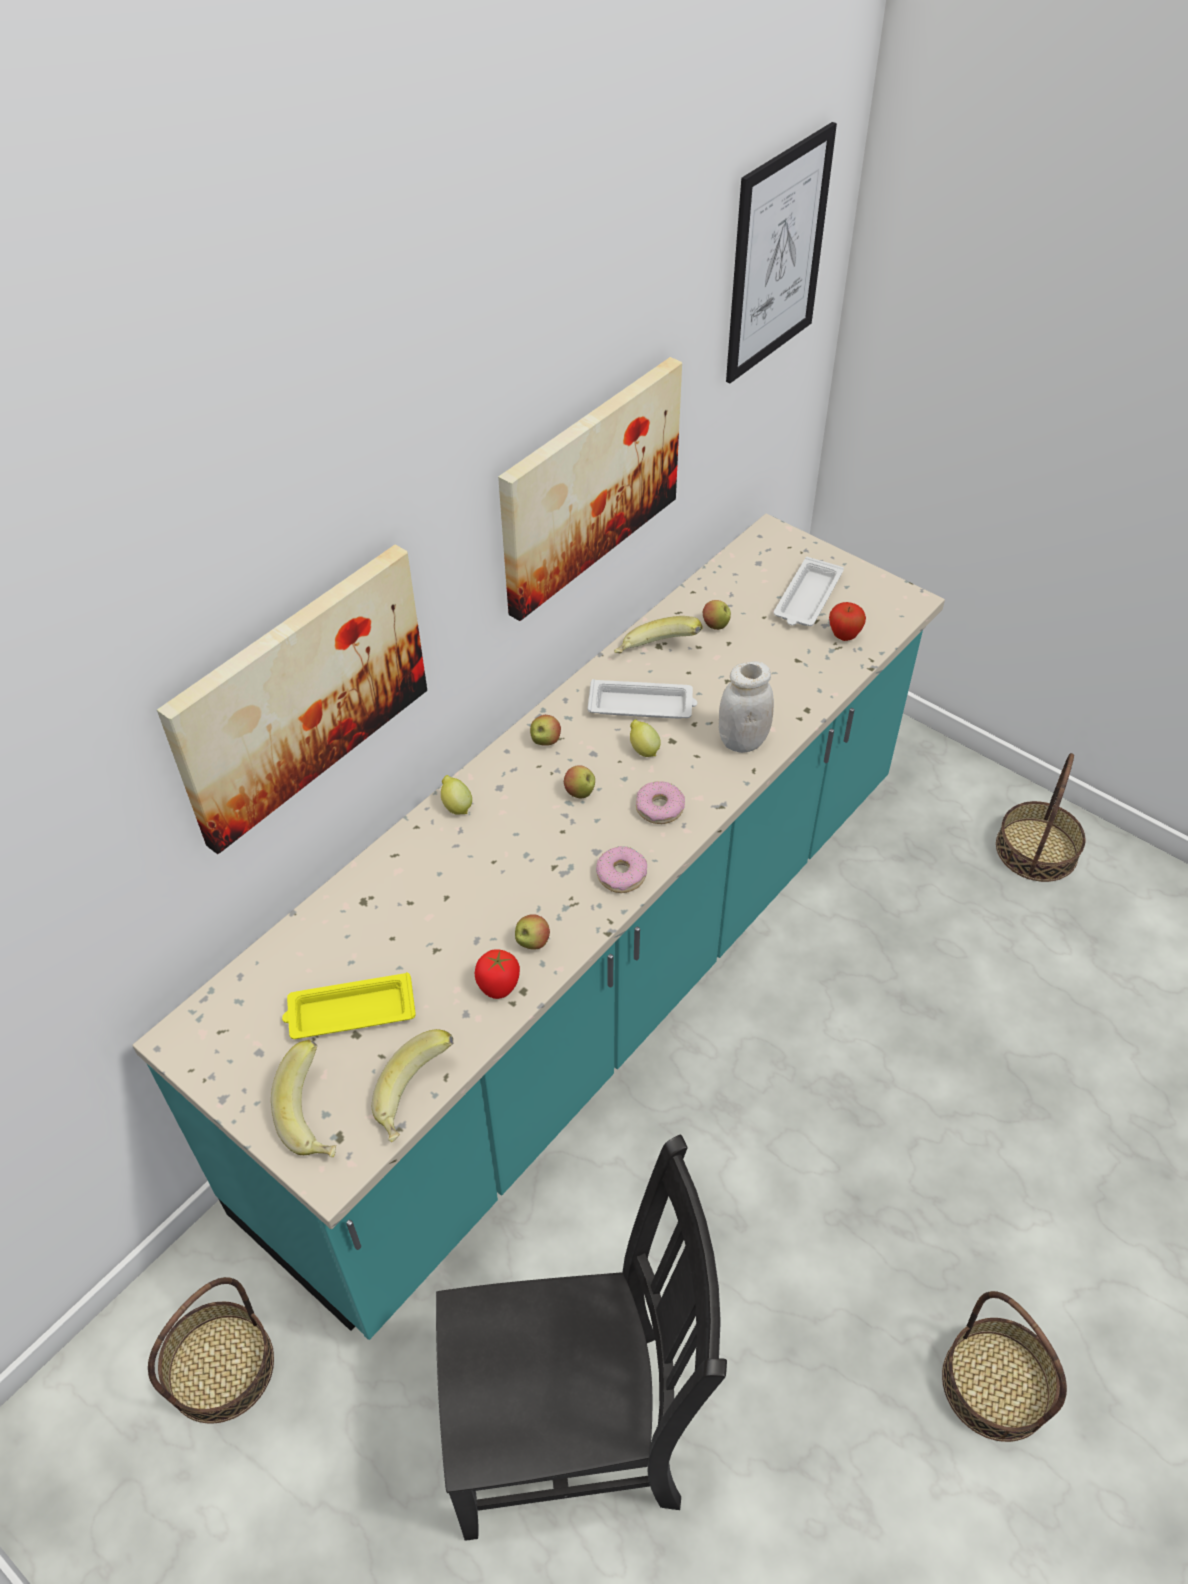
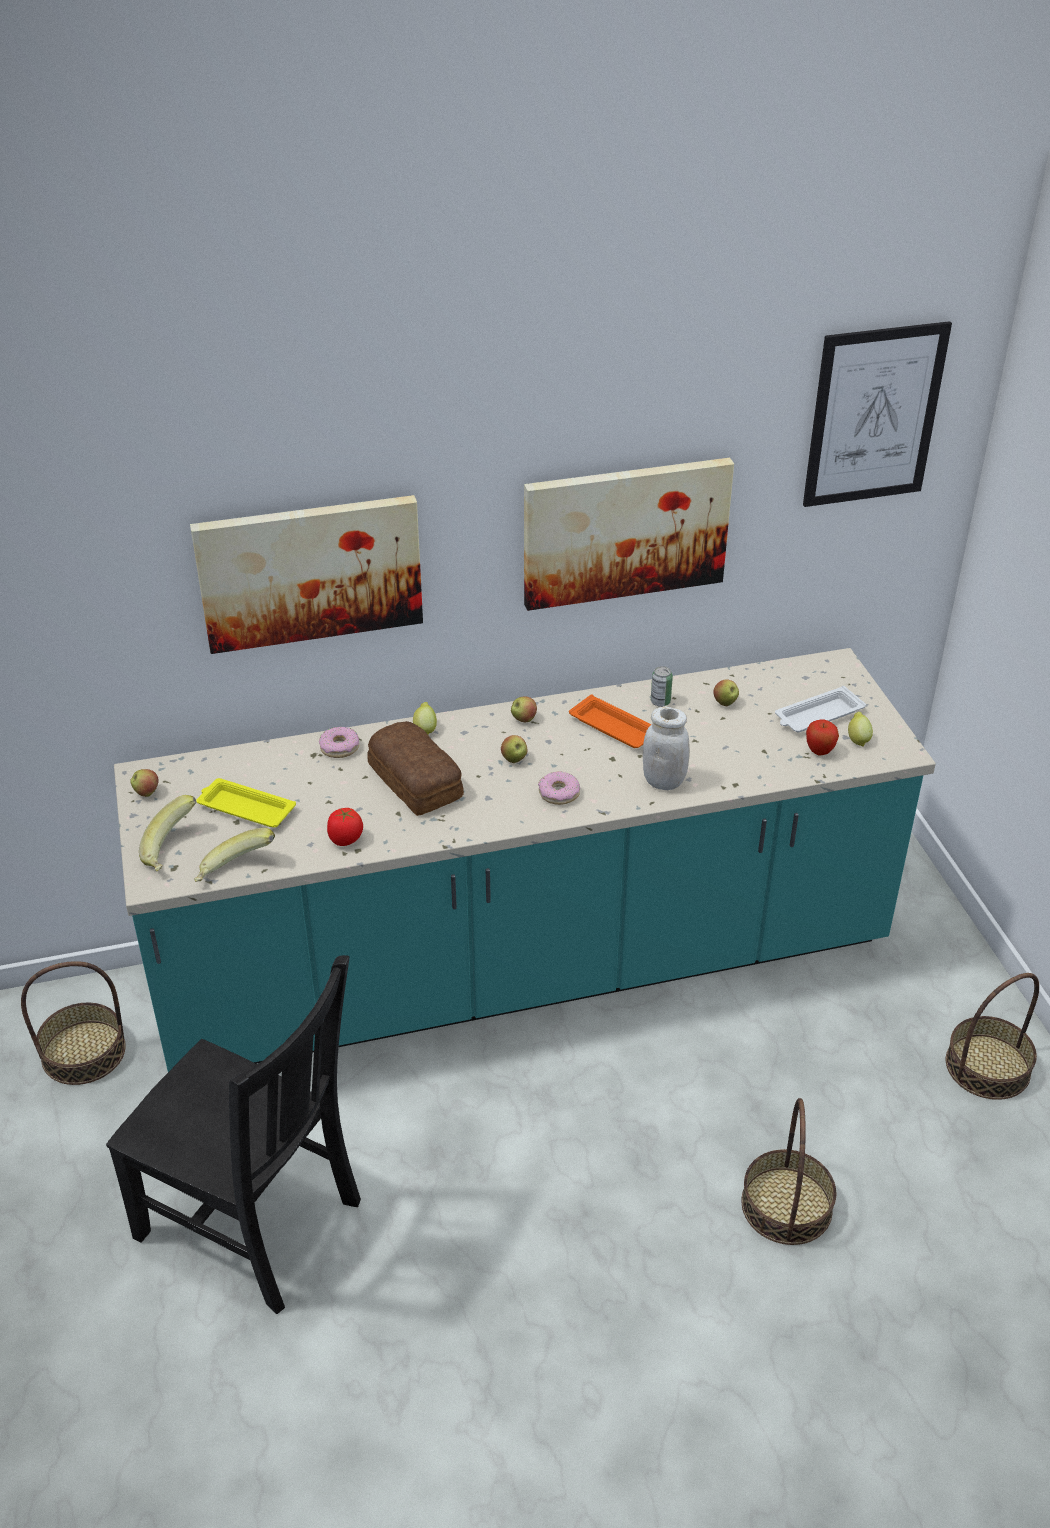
camera: 35 degrees right, 10 degrees down
(503, 871) = (416, 780): none -> bread
(532, 942) = (391, 827): apple -> apple (147, 793)
(621, 875) = (490, 819): donut -> donut (339, 747)
(642, 705) = (615, 728): white tray -> orange tray
(643, 749) = (586, 754): lemon -> lemon (858, 739)
(656, 654) = (660, 702): banana -> can
(995, 1384) = (572, 1395): basket -> basket (786, 1205)

